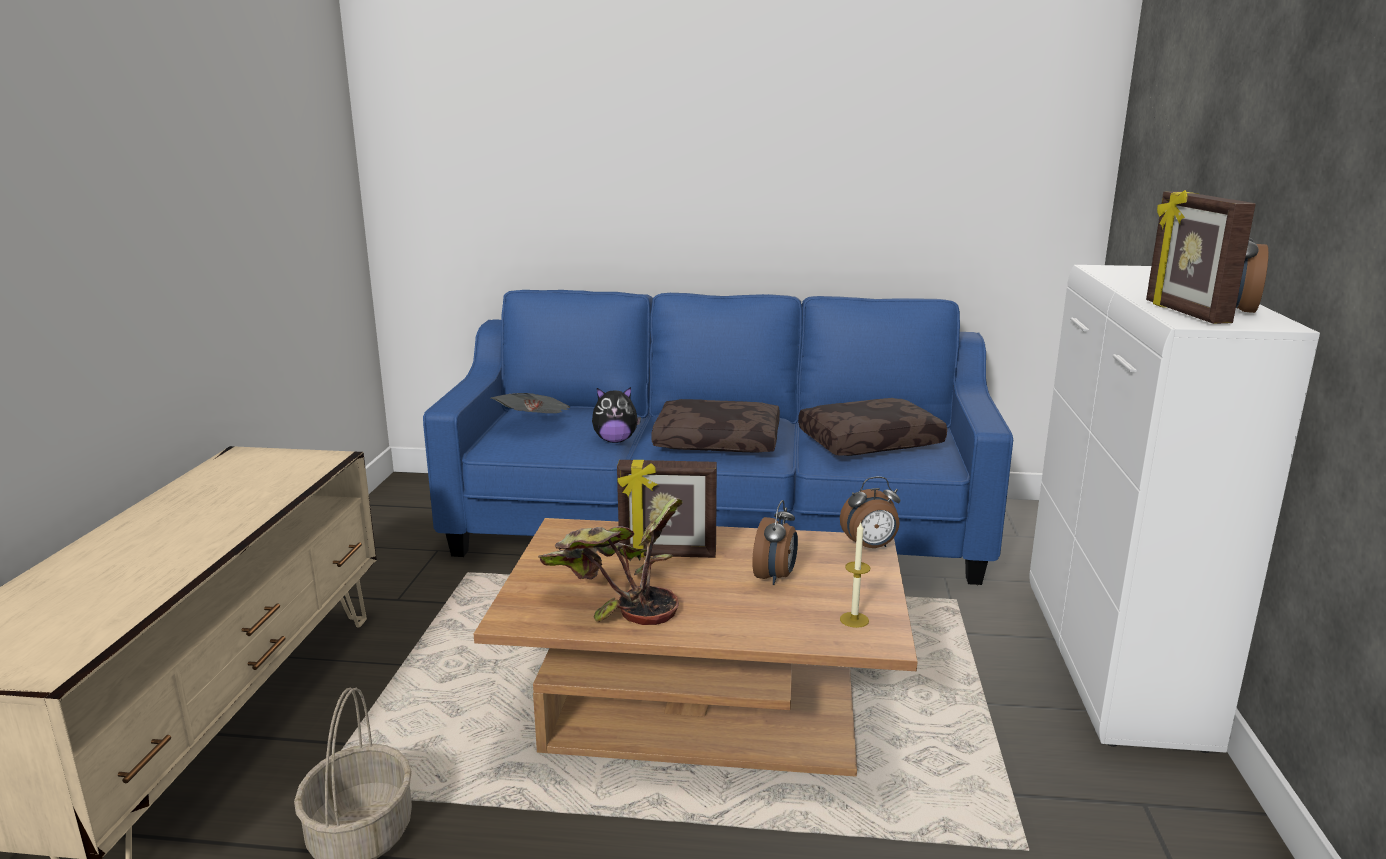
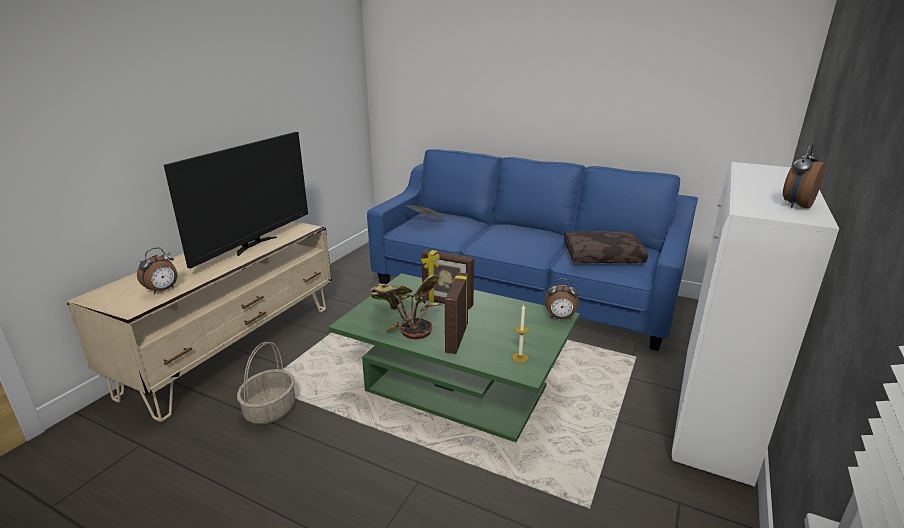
camera: 20 degrees right, 5 degrees up
(235, 503) = (254, 245): none -> television
(615, 440) = (462, 236): plush toy -> none
(703, 712) = (456, 389): brown coffee table -> green coffee table
(718, 441) = (516, 244): brown pillow -> none
(775, 577) = (494, 325): alarm clock -> alarm clock (163, 290)
(1184, 313) = (756, 203): picture frame -> picture frame (456, 338)

